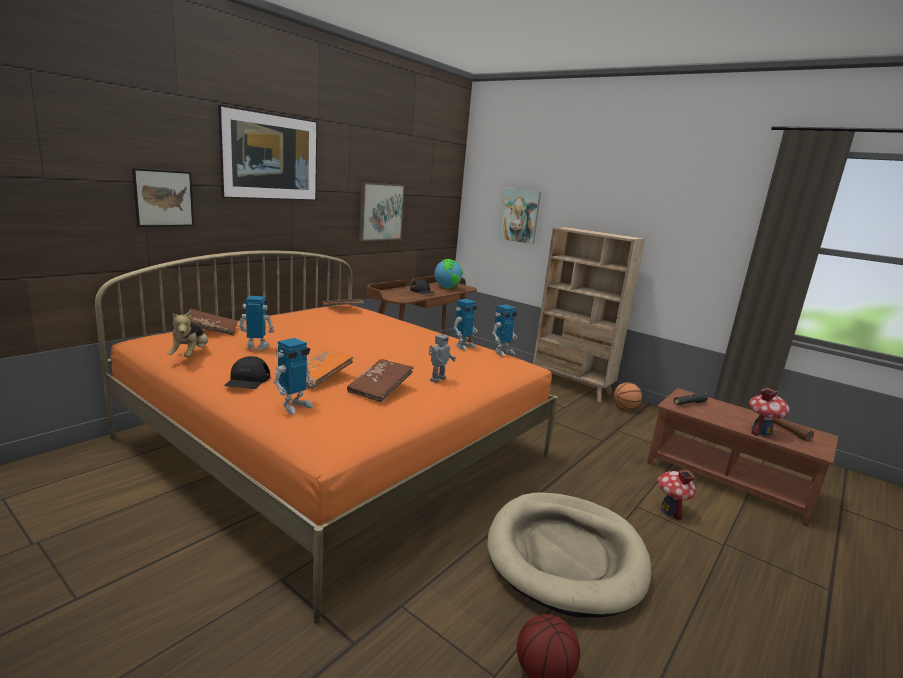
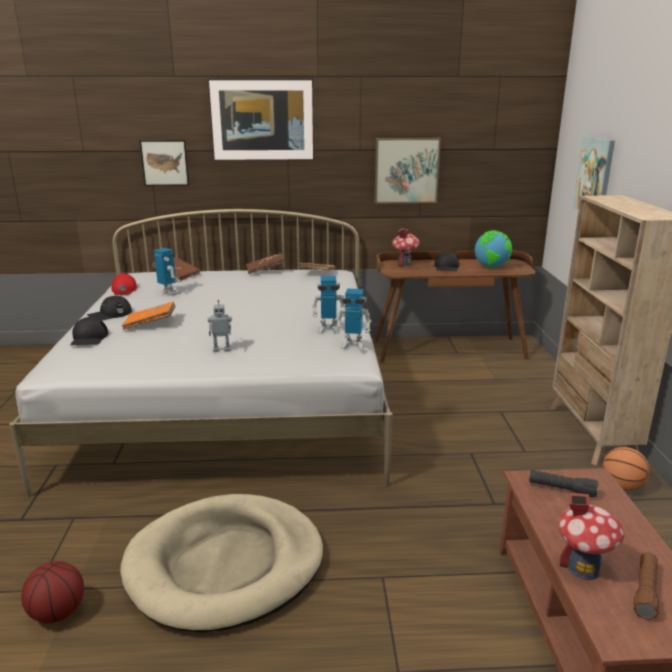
camera: 50 degrees right, 5 degrees up
(190, 355) = (124, 290): plush toy -> red cap
(294, 406) = (89, 338): toy robot -> black cap
(337, 447) = (230, 400): orange bed -> white bed
(380, 389) = (162, 344): brown book -> brown book (265, 270)
(670, 511) = (411, 605): toy house -> toy house (404, 264)

